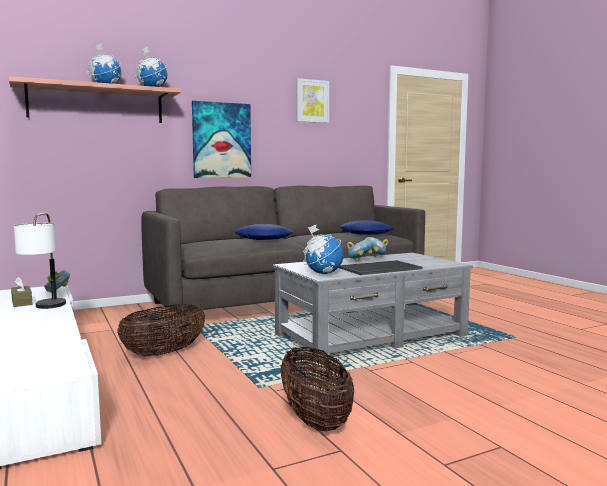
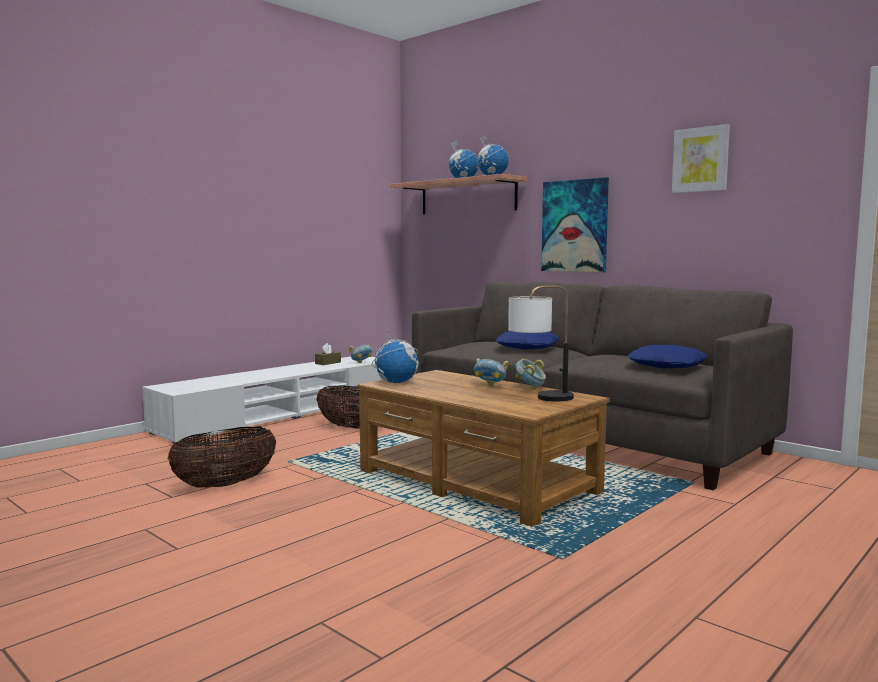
camera: 70 degrees right, 0 degrees up
(44, 308) = (314, 368): table lamp -> table lamp (539, 399)
(372, 335) = (476, 482): grey coffee table -> brown coffee table
(380, 268) = (448, 393): tray -> none

